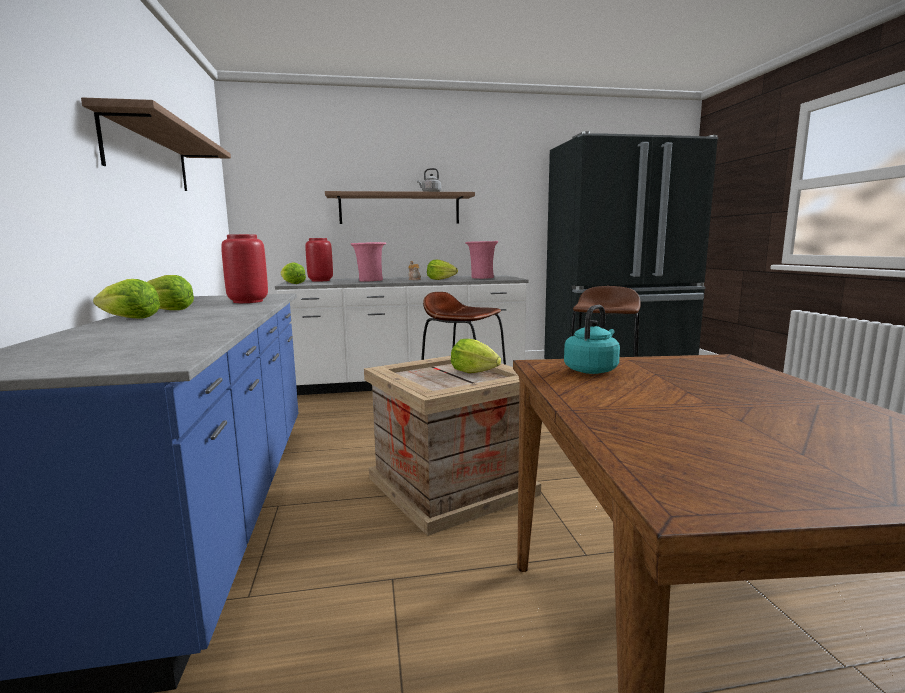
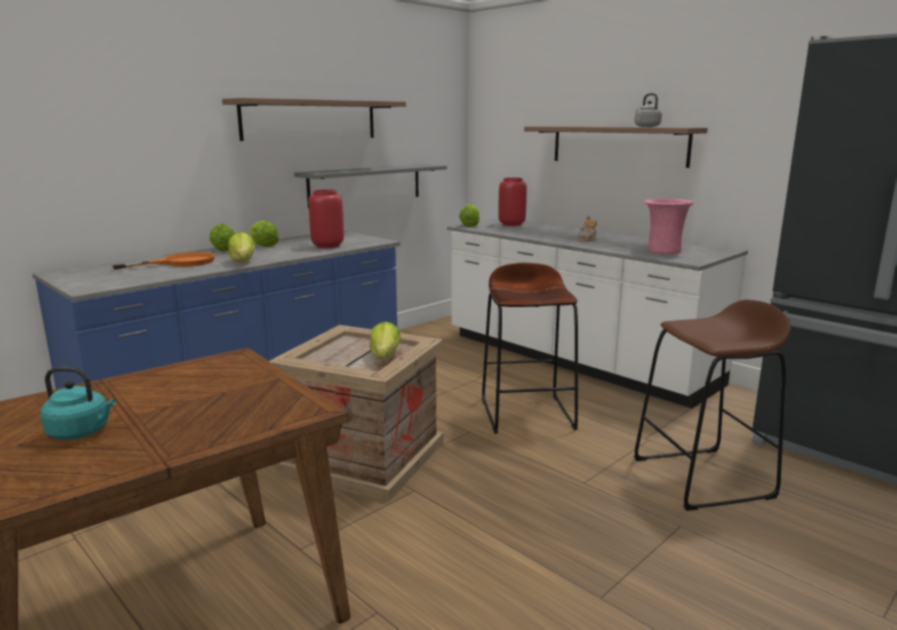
camera: 55 degrees right, 5 degrees up
(145, 330) = (180, 263): none -> orange frying pan
(188, 245) = (366, 185): none -> grey shelf
(370, 281) = (540, 233): pink vase -> none
(440, 279) = (610, 244): lettuce -> lettuce (243, 262)
(592, 370) = (225, 372): turquoise kettle -> turquoise kettle (82, 432)

